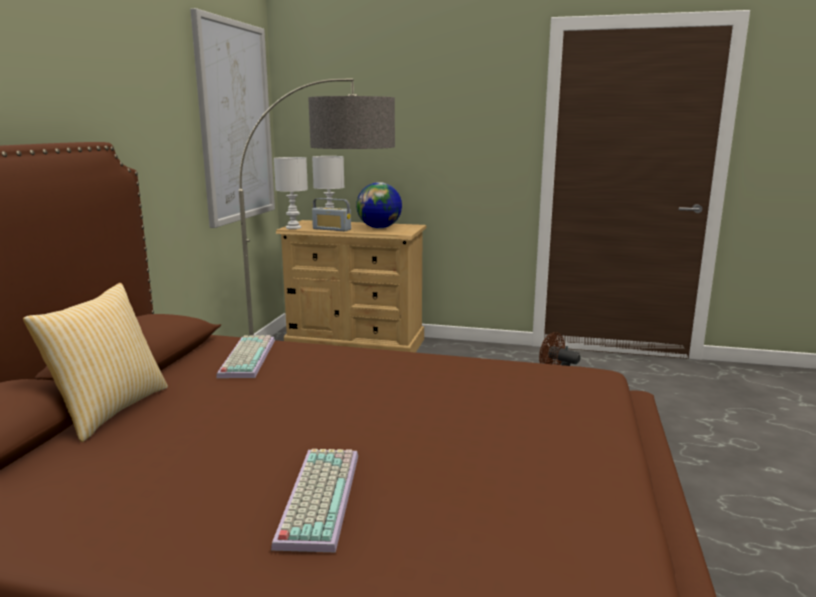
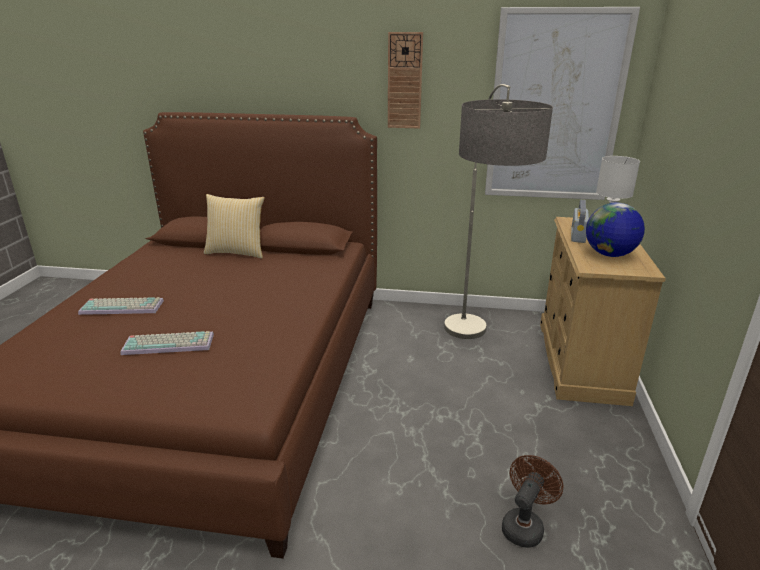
camera: 85 degrees right, 10 degrees up
(128, 90) = (404, 81): none -> wall clock
(246, 357) = (306, 269): keyboard -> keyboard (170, 343)
(294, 228) = (570, 221): white table lamp -> none

